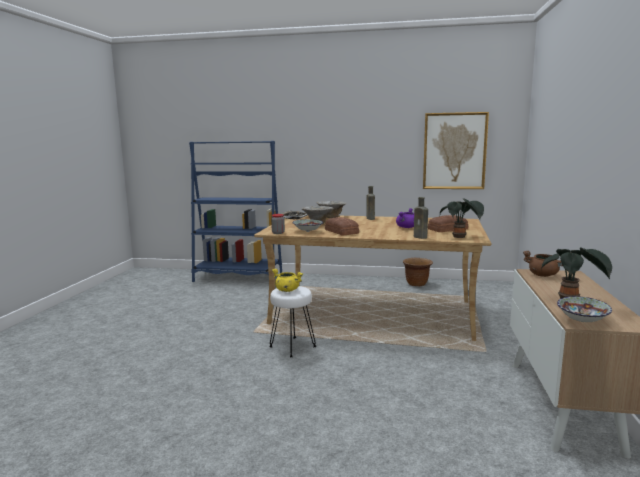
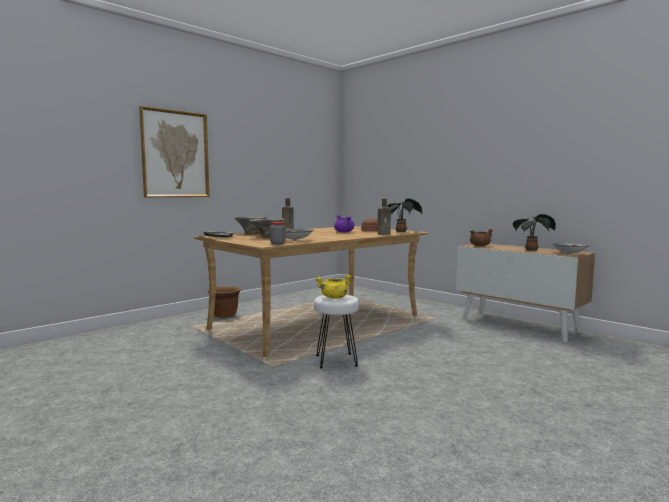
camera: 55 degrees left, 5 degrees down
(238, 277) = (94, 339): blue bookcase -> none
(341, 231) = (319, 238): bread -> none
(417, 284) = (288, 298): brown planter -> brown planter (225, 315)
(454, 151) = (298, 172): picture -> picture (175, 154)

